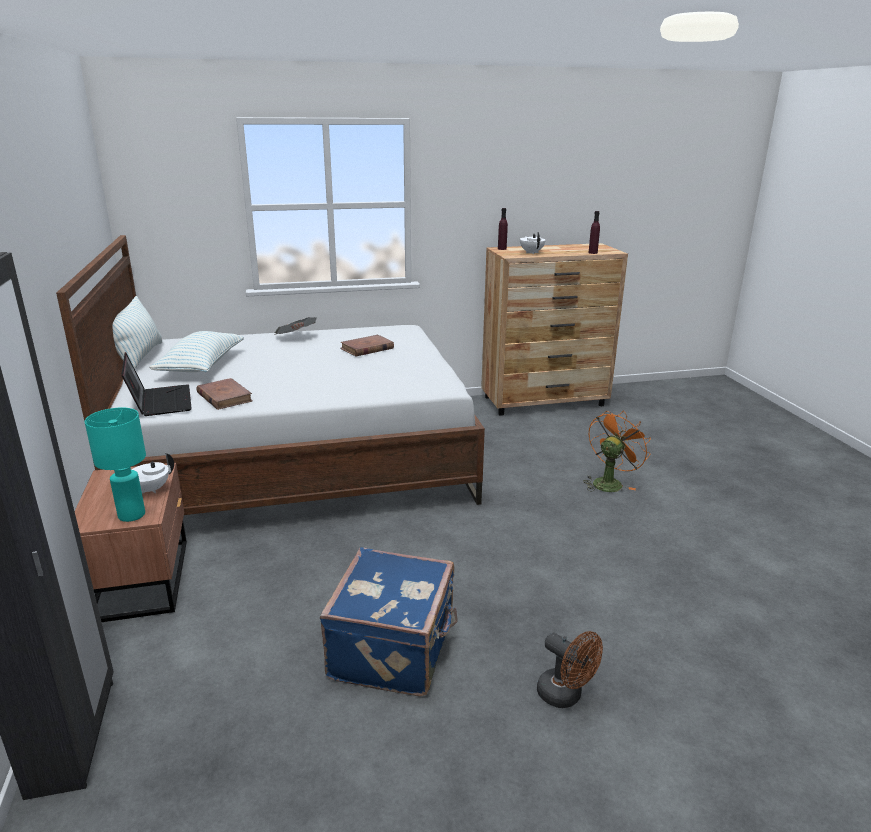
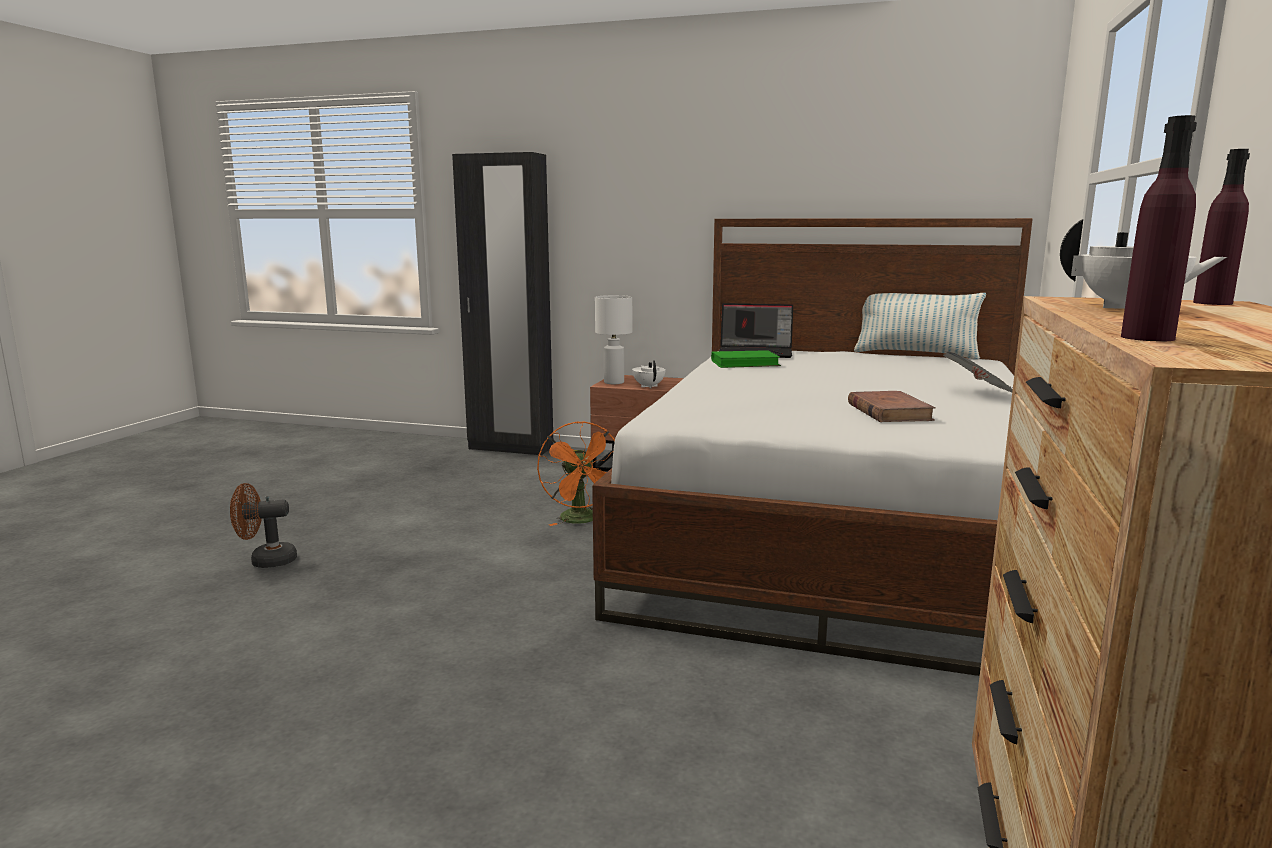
camera: 120 degrees right, 10 degrees down
(131, 515) = (614, 382): turquoise table lamp -> white table lamp
(201, 366) = (863, 364): pillow -> none
(224, 397) = (745, 363): brown book -> green book
(395, 649) = (431, 520): blue suitcase -> none
(609, 482) = (508, 782): orange fan -> orange fan (582, 520)

